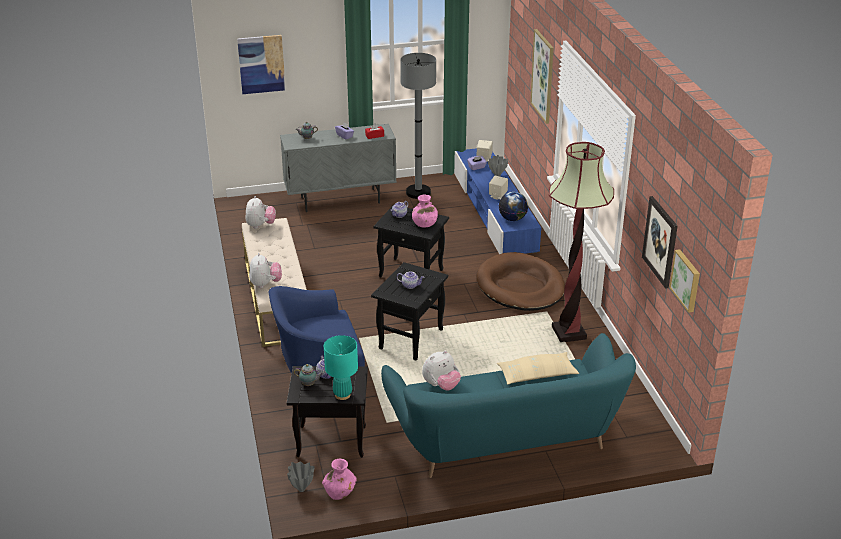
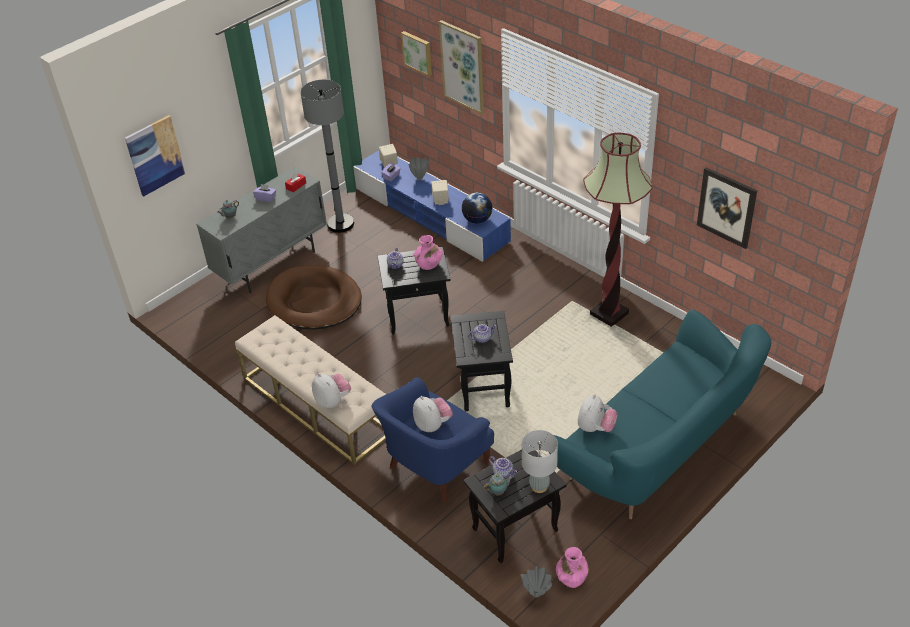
camera: 30 degrees left, 10 degrees up
(260, 225) = (259, 336): plush toy -> plush toy (433, 425)
(342, 394) = (539, 486): turquoise table lamp -> grey table lamp
(520, 286) = (526, 285): brown dog bed -> brown dog bed (314, 301)
(537, 375) = (662, 376): beige pillow -> none
(686, 280) = (780, 237): picture -> picture (418, 52)

